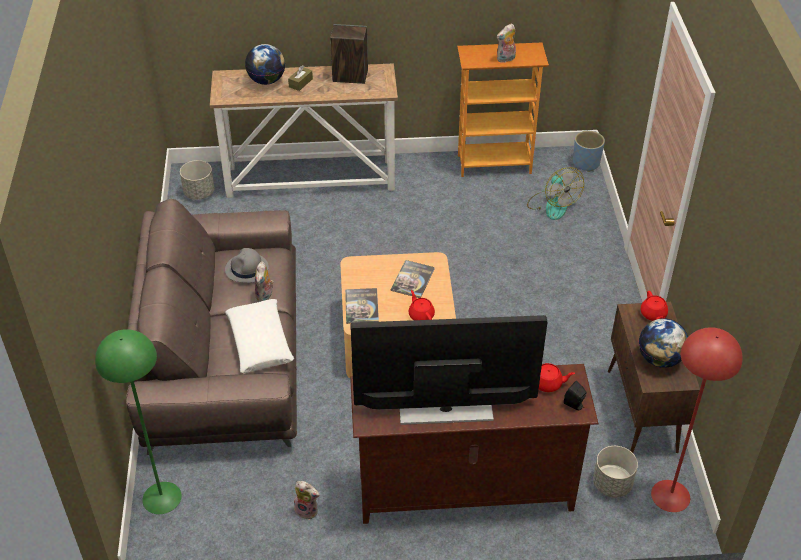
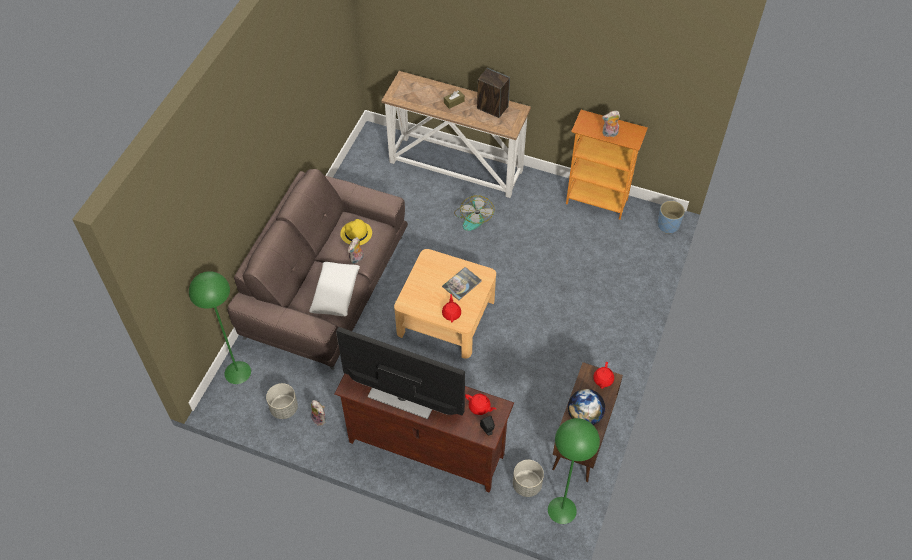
camera: 25 degrees right, 10 degrees up
(199, 193) = (373, 152): grey planter -> grey planter (284, 408)
(247, 269) = (356, 234): grey hat -> yellow hat
(267, 81) = (431, 92): globe -> none
(361, 306) = (415, 291): book -> none
(552, 204) = (620, 252): fan -> fan (473, 217)
(670, 496) = (562, 510): red floor lamp -> green floor lamp

